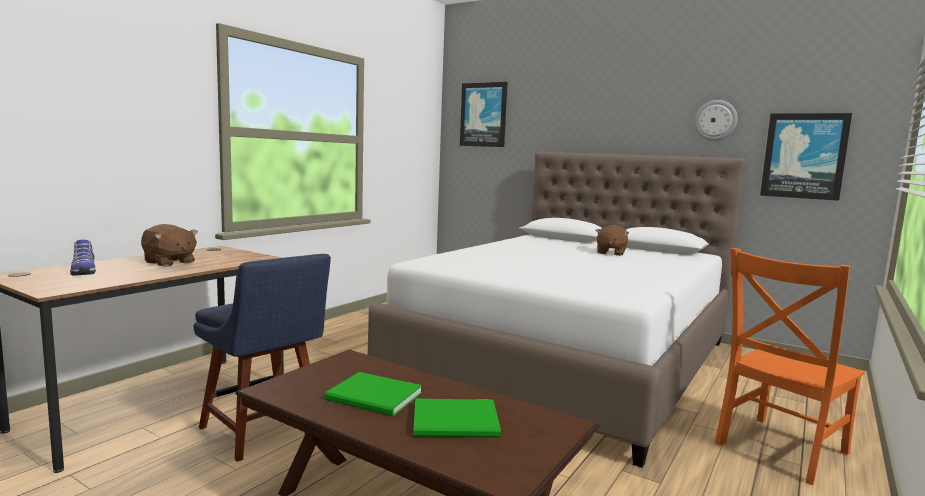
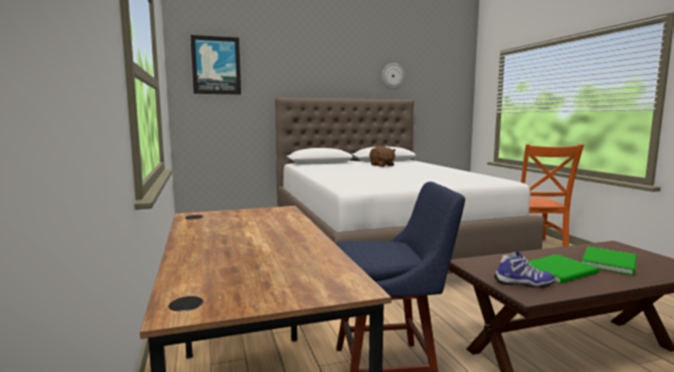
camera: 50 degrees left, 0 degrees up
(83, 272) = (238, 269): shoe -> shoe (524, 284)
(169, 262) = (246, 235): brown plush toy -> none
(804, 156) = (436, 97): picture -> none

